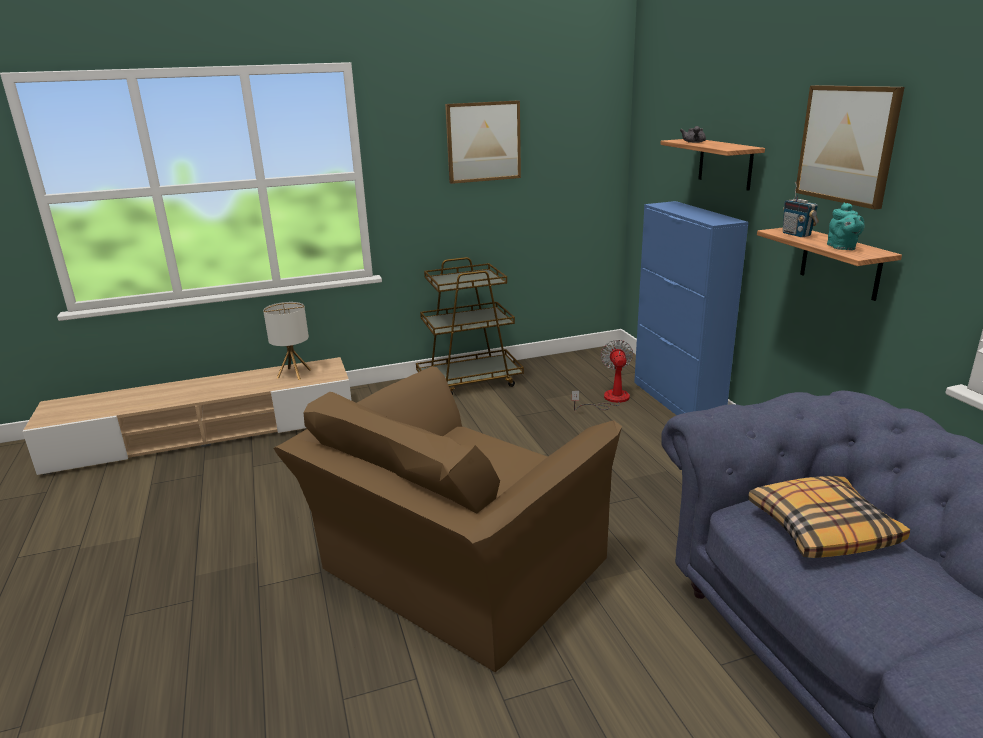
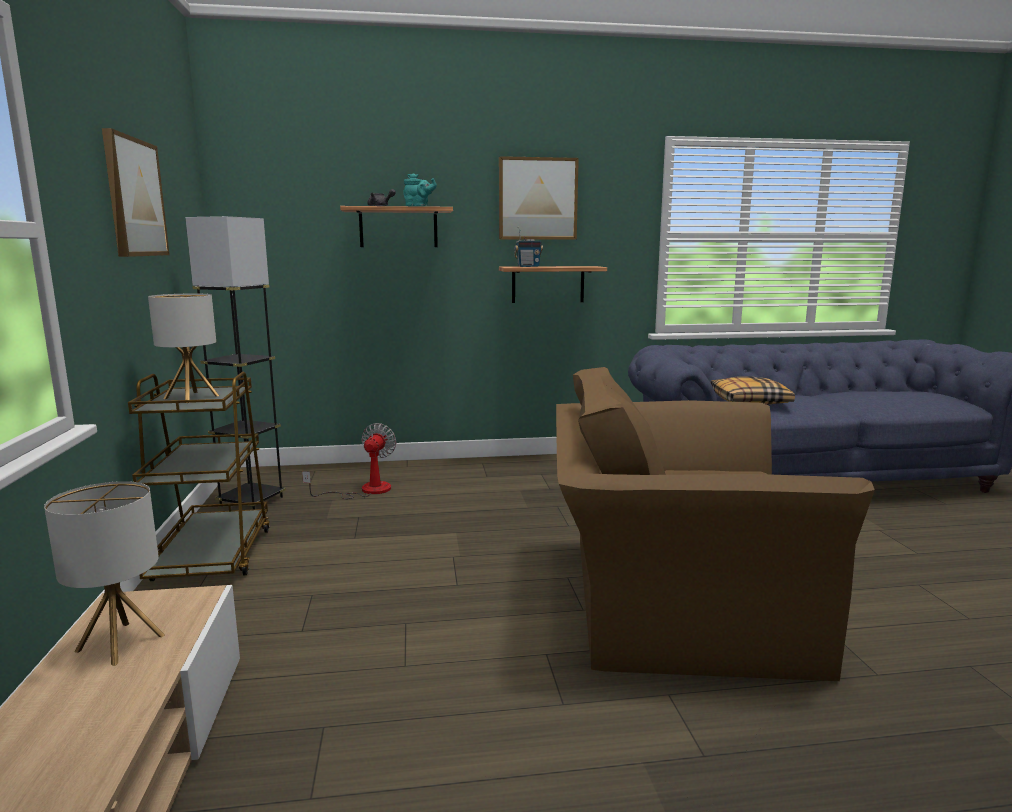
camera: 80 degrees left, 10 degrees down
(454, 572) = (668, 600): brown armchair -> brown armchair turned 135 degrees clockwise
(465, 278) = (191, 397): none -> table lamp
(559, 367) = (251, 501): none -> grey floor lamp
(609, 400) = (365, 490): fan -> fan turned 90 degrees clockwise
(677, 401) = (398, 467): blue cabinet -> none
(842, 248) = (574, 266): turquoise teapot -> turquoise teapot (418, 207)

